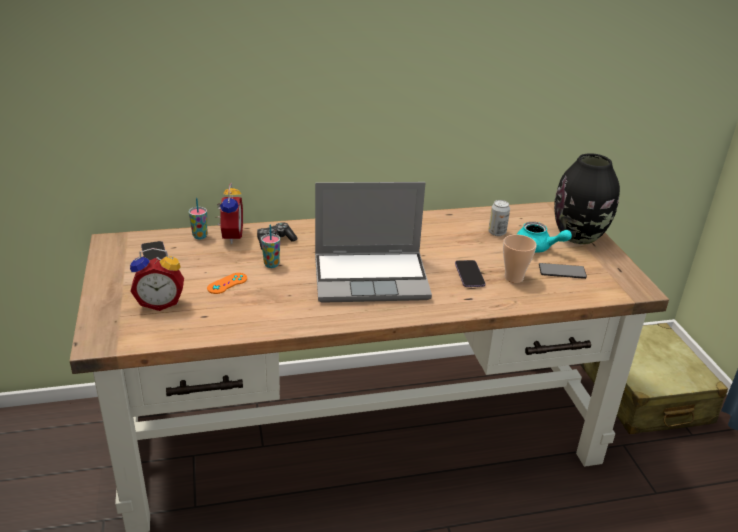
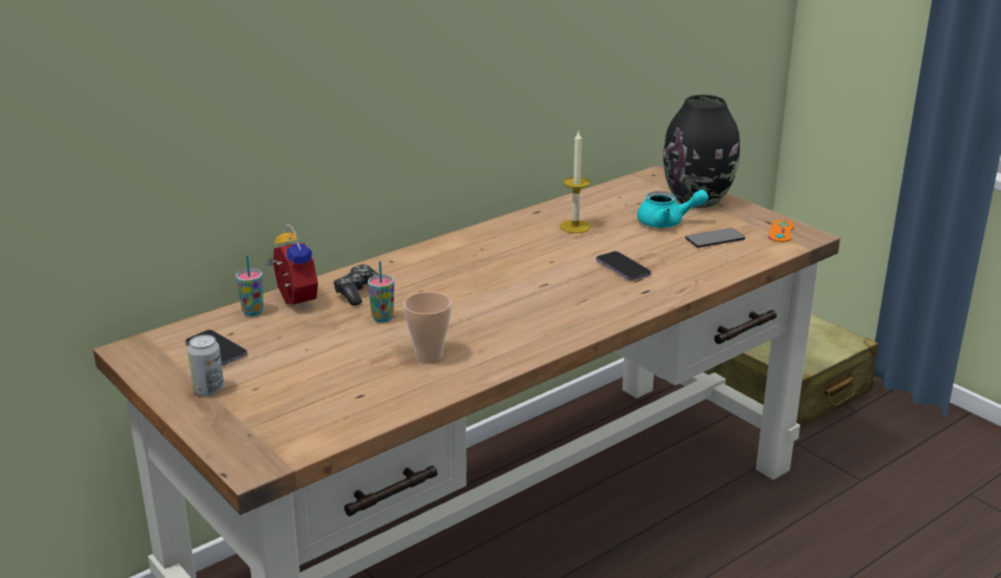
camera: 25 degrees left, 5 degrees down
(160, 303) = (286, 398): alarm clock -> none
(227, 283) = (349, 353): orange game controller -> orange game controller (781, 231)
(372, 277) = (518, 299): laptop -> none
(465, 233) = (575, 226): none -> candle
(497, 232) = (609, 218): can -> can (208, 390)
(513, 278) = (672, 258): cup -> cup (429, 356)

